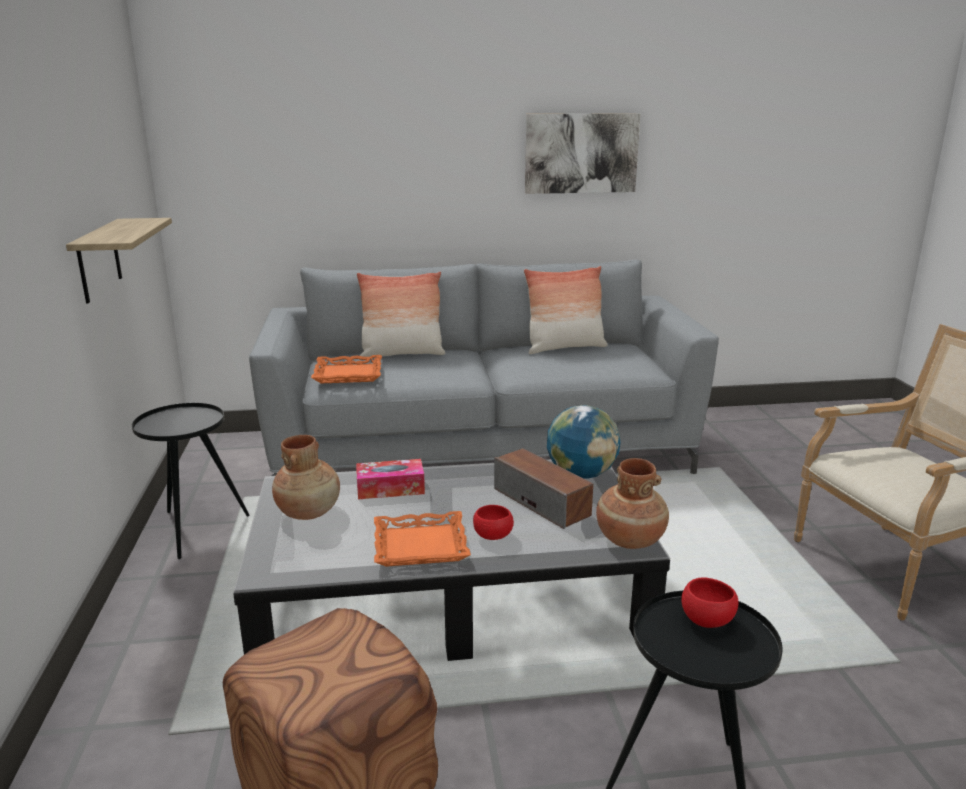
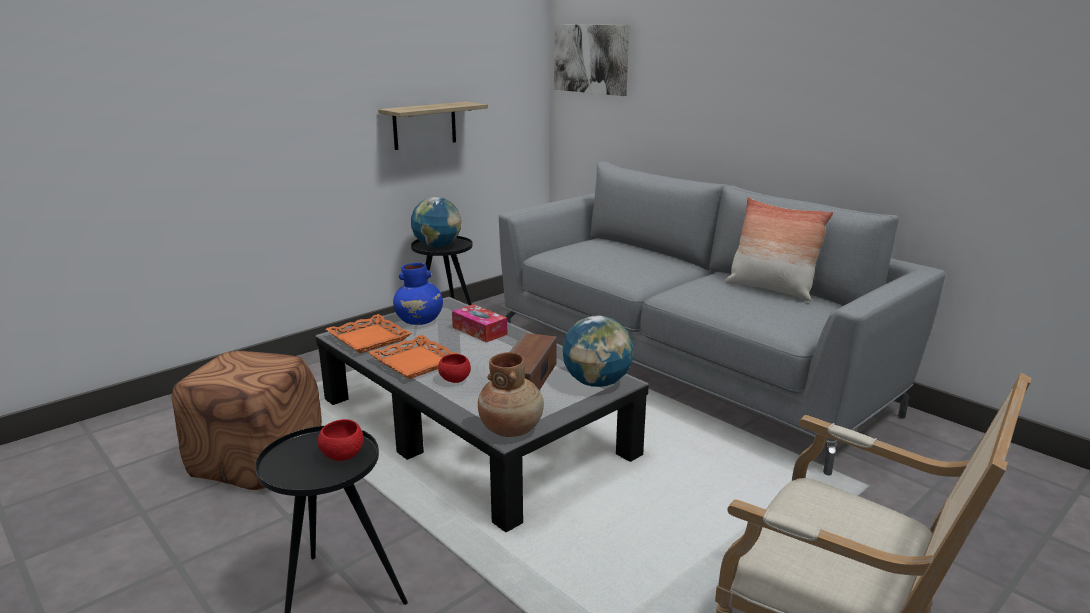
camera: 55 degrees right, 0 degrees up
(174, 424) = (437, 246): none -> globe
(309, 512) = (419, 321): brown vase -> blue vase
(348, 374) = (569, 251): orange tray -> orange tray (368, 339)
(402, 354) = (636, 252): pillow -> none
(581, 153) = (874, 83): picture -> picture (591, 59)

